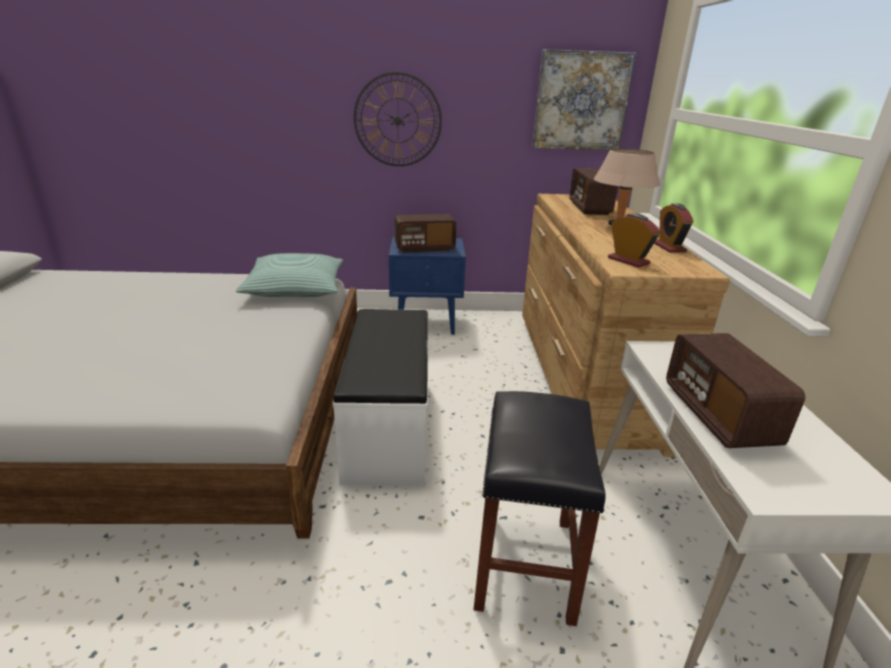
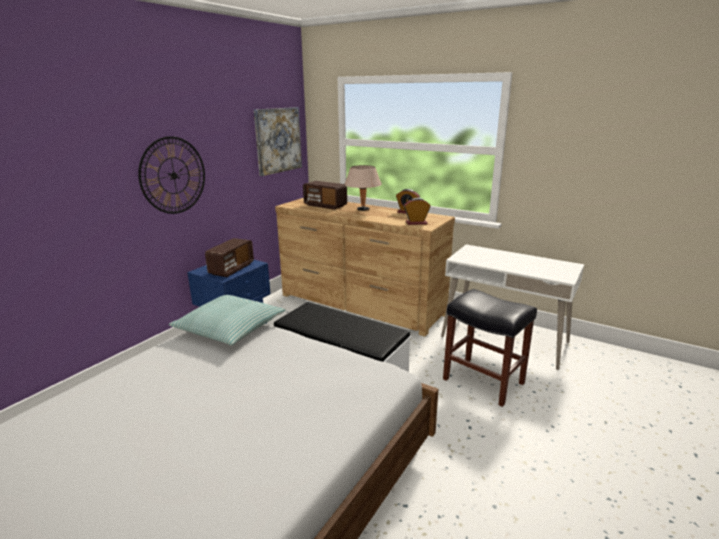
camera: 55 degrees left, 5 degrees down
(718, 415) = (517, 267): radio -> none

